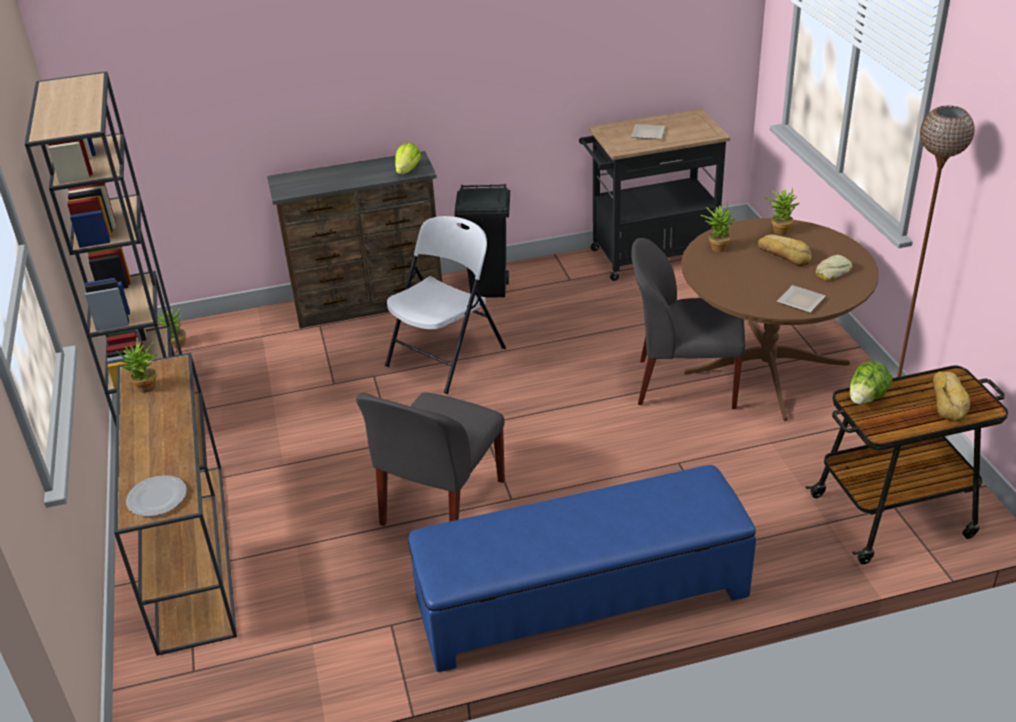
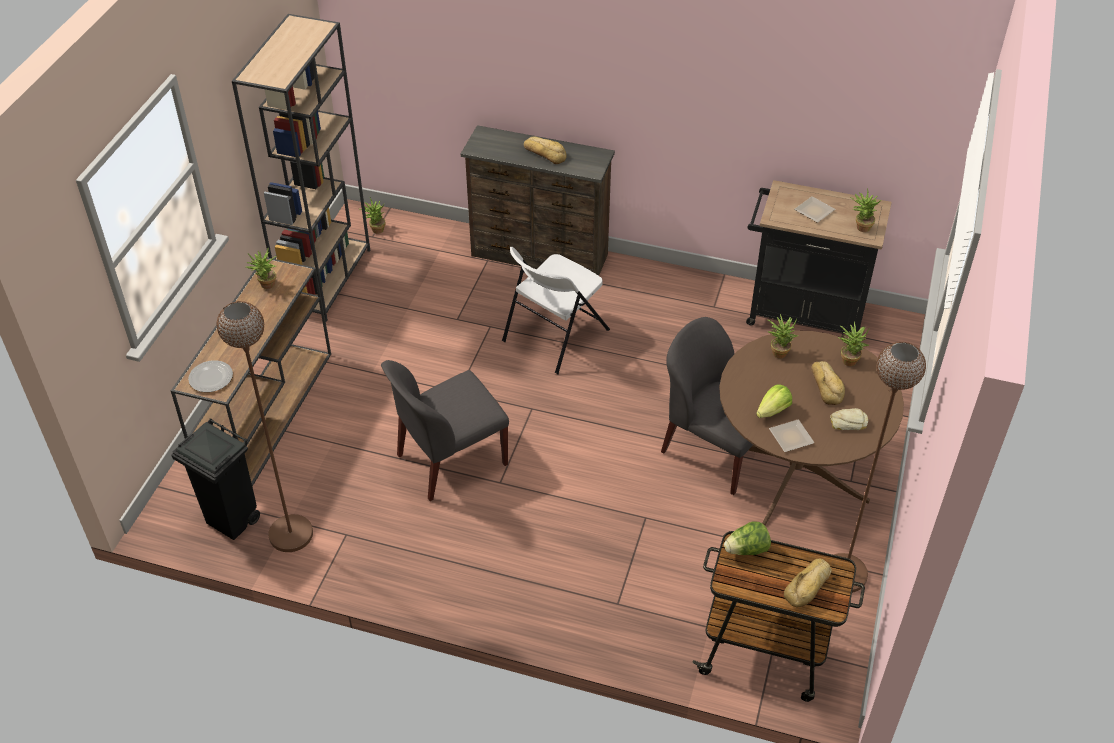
camera: 30 degrees right, 10 degrees up
(326, 657) = (290, 534): none -> brown floor lamp
(360, 173) = (545, 153): none -> bread
(407, 171) = (582, 166): lettuce -> lettuce (773, 411)
(446, 357) = (555, 335): white chair -> white chair turned 150 degrees clockwise
(489, 289) = (641, 286): black trash can -> black trash can (233, 521)
(580, 598) = (480, 584): blue bench -> none
(697, 131) = (860, 227): none -> potted plant

